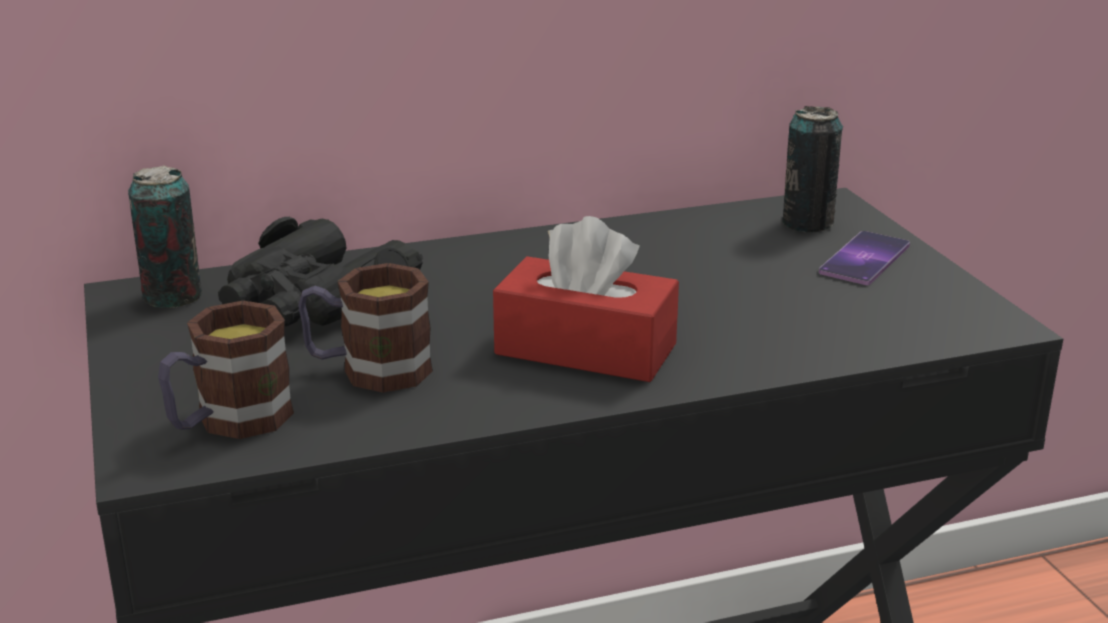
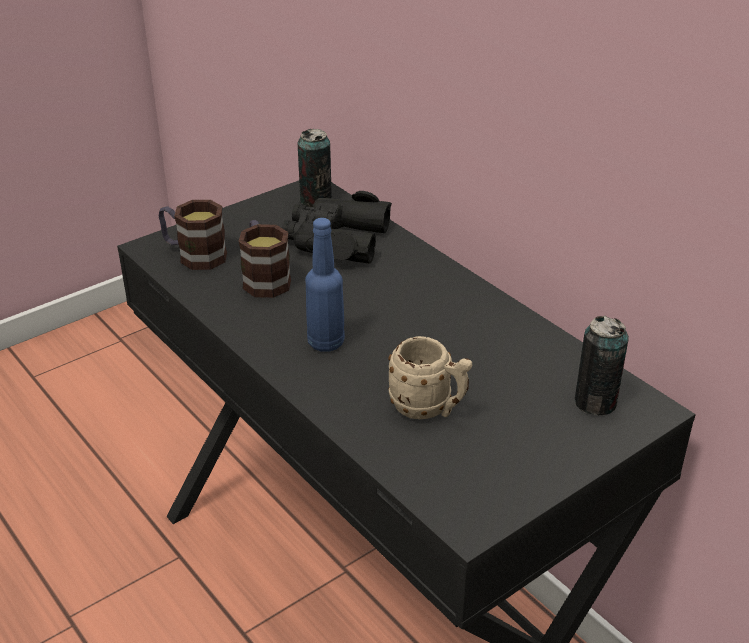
camera: 70 degrees right, 10 degrees up
(585, 349) = (326, 342): red tissue box -> blue bottle
(777, 308) = (429, 409): none -> beige mug
(864, 259) = (546, 440): phone -> none

